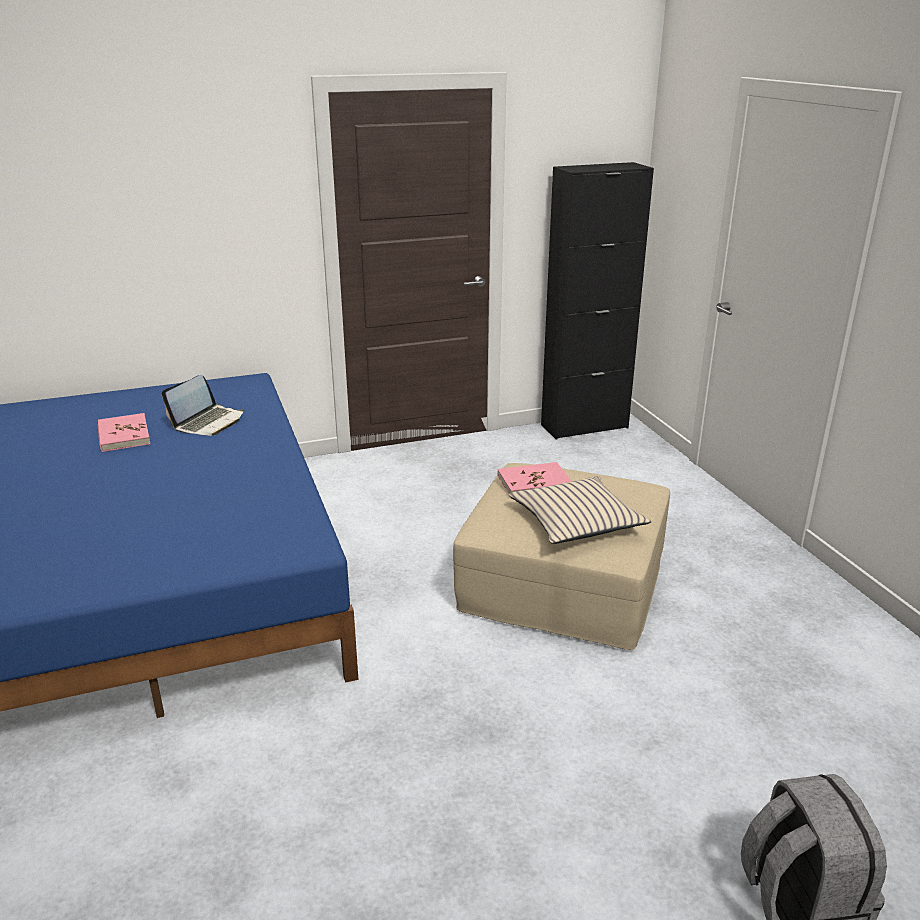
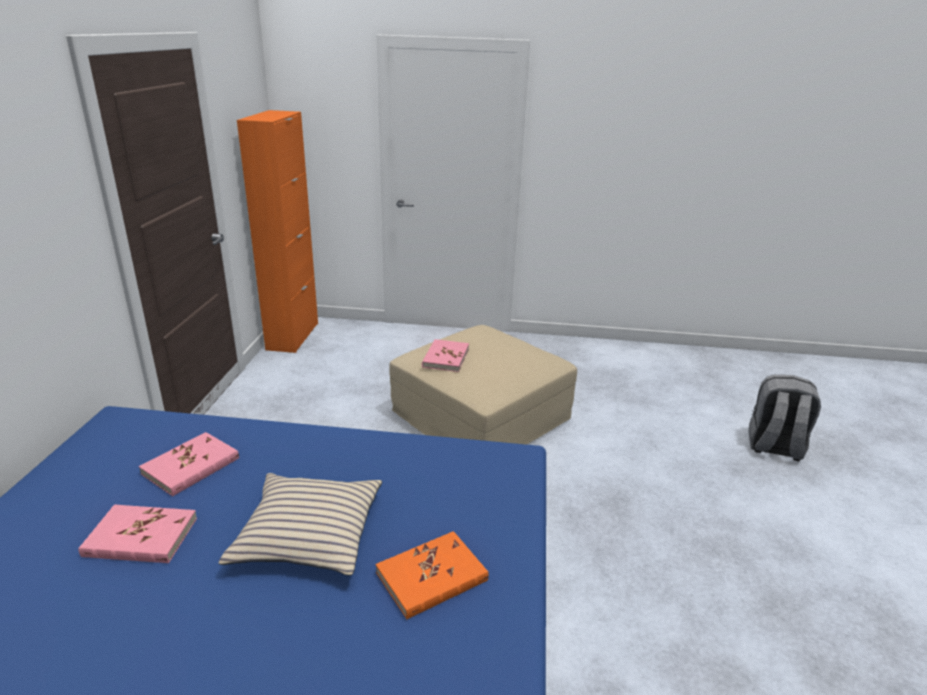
camera: 65 degrees left, 0 degrees up
(115, 546) = (432, 577): none -> orange book
(208, 422) = (191, 466): laptop -> pink book
(576, 521) = (509, 360): beige pillow -> beige pillow (308, 534)
(584, 426) = (293, 336): black cabinet -> orange cabinet

